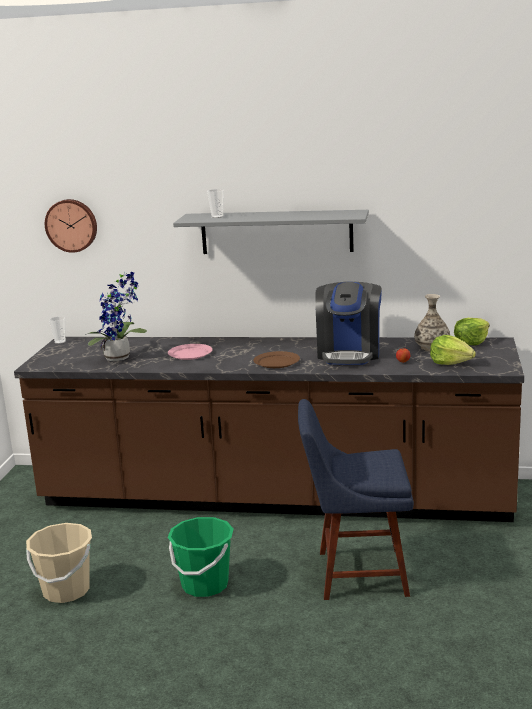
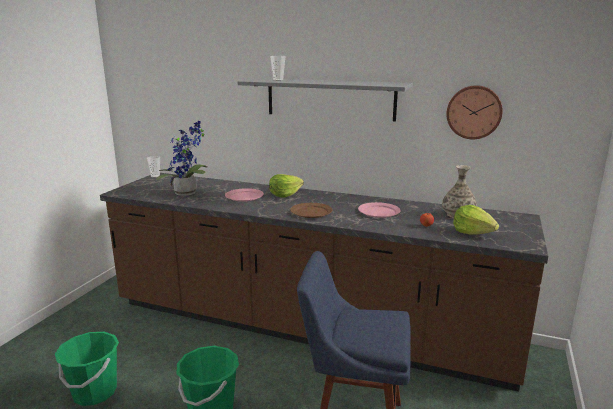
camera: 10 degrees right, 0 degrees up
(66, 591) = (94, 392): beige bucket -> green bucket
(72, 225) = (170, 83): wall clock -> wall clock (474, 112)
(349, 353) = (379, 212): coffee machine -> pink plate
(471, 342) = (497, 214): lettuce -> lettuce (285, 194)

